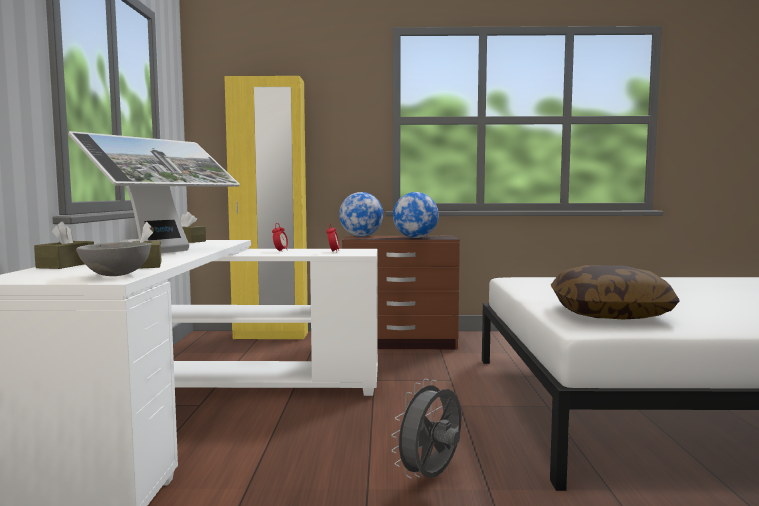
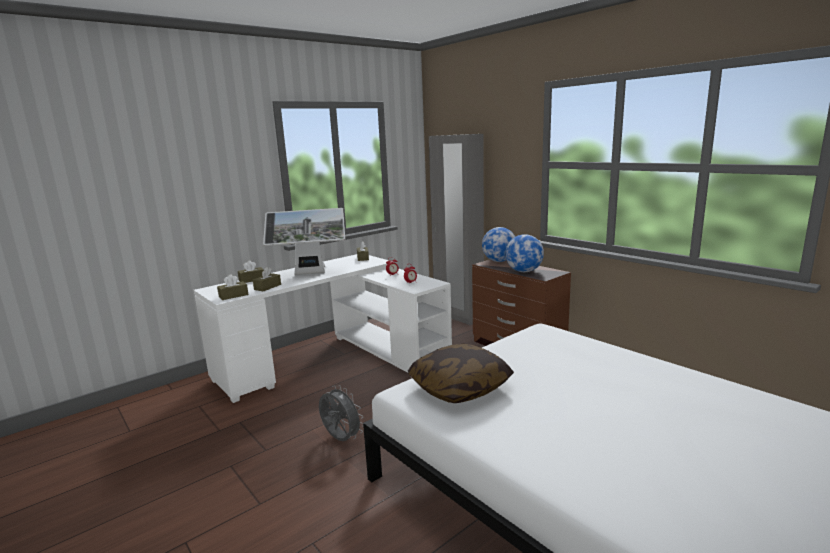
camera: 50 degrees right, 10 degrees up
(115, 275) = (233, 296): grey bowl -> brown tissue box
(271, 335) = (458, 316): yellow wardrobe -> grey wardrobe
(431, 477) = (340, 439): grey fan -> grey fan turned 45 degrees clockwise

